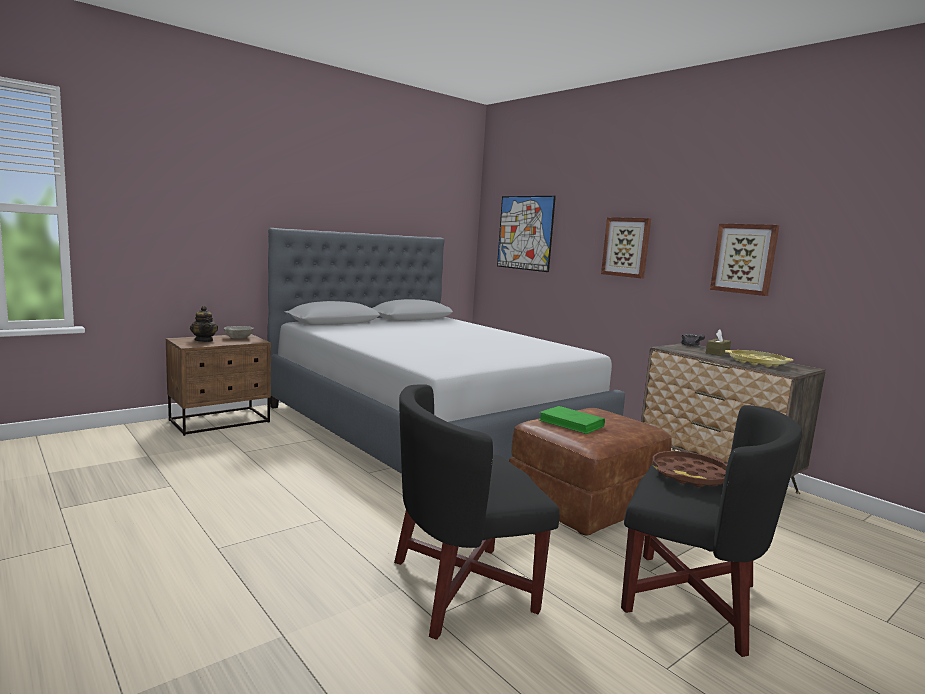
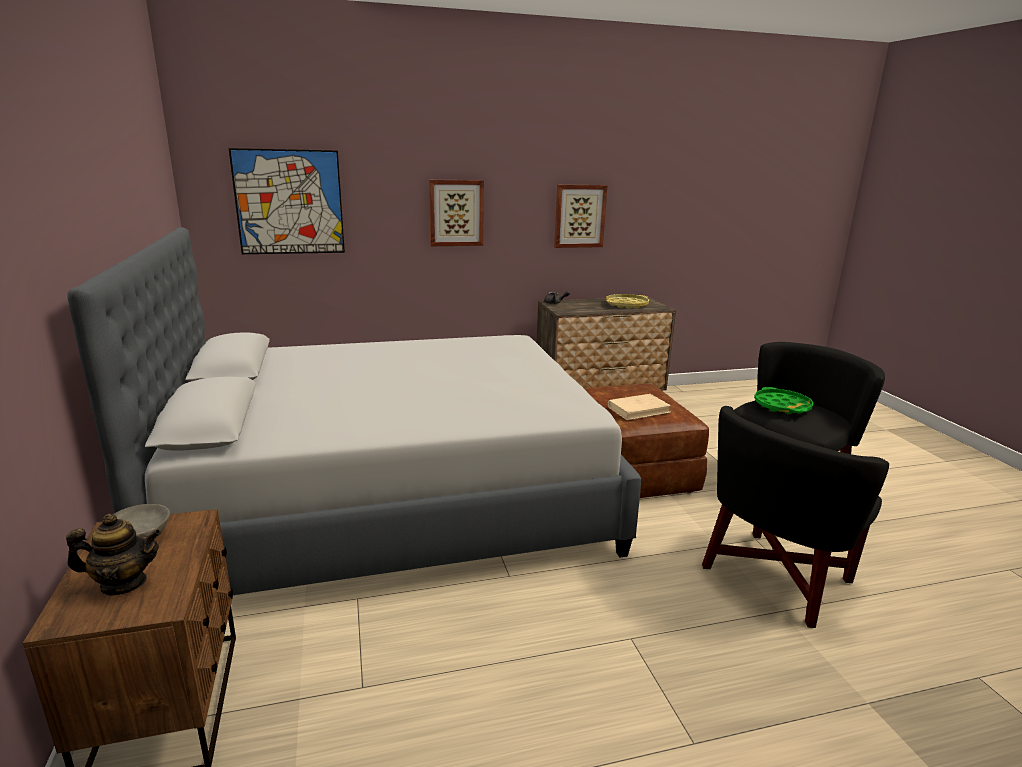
camera: 65 degrees left, 10 degrees up
(461, 587) = (776, 576): black armchair -> black armchair turned 45 degrees clockwise
(571, 423) = (639, 410): green book -> beige book
(690, 475) = (782, 406): brown tray -> green tray
(717, 352) = (586, 304): brown tissue box -> none

